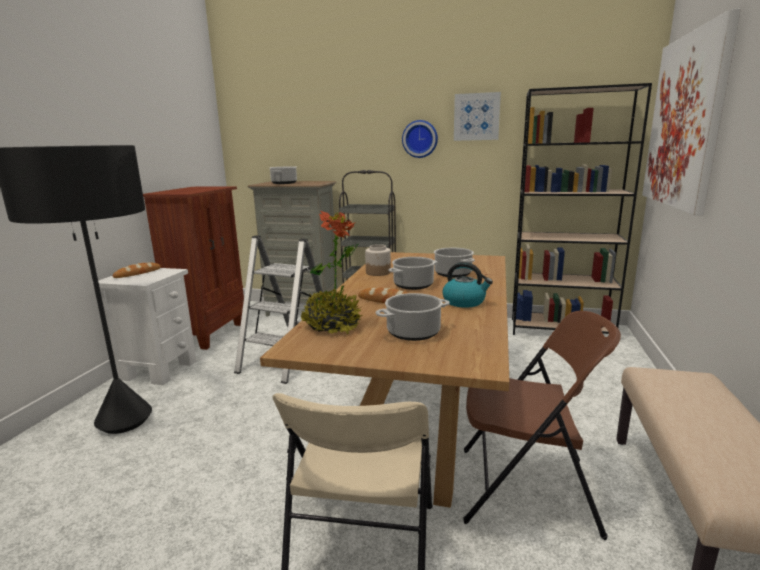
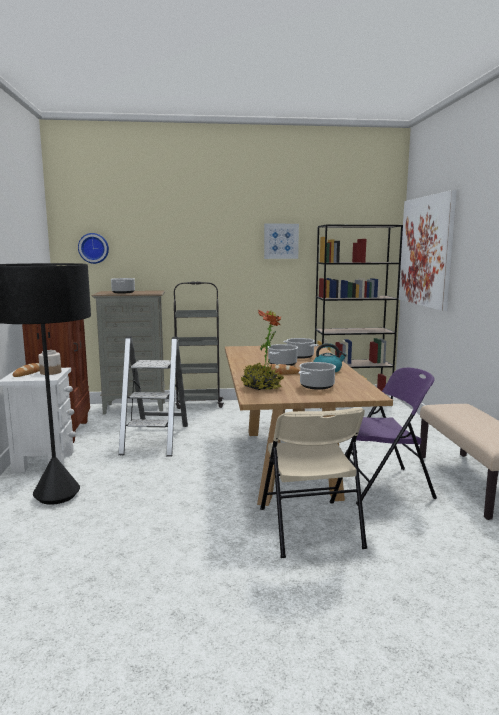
camera: 20 degrees left, 5 degrees down
(378, 272) = (246, 358): jar -> jar (51, 372)
(420, 139) = (237, 257): wall clock -> wall clock (93, 248)
(526, 489) = (382, 486): brown chair -> purple chair

